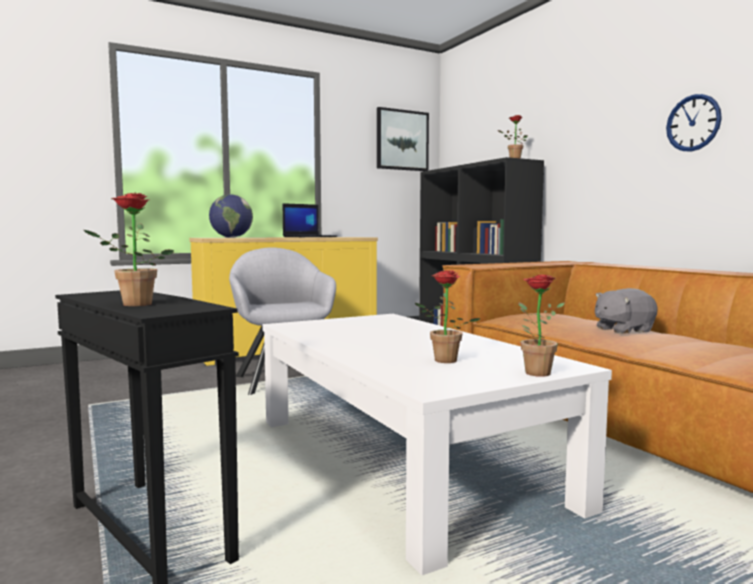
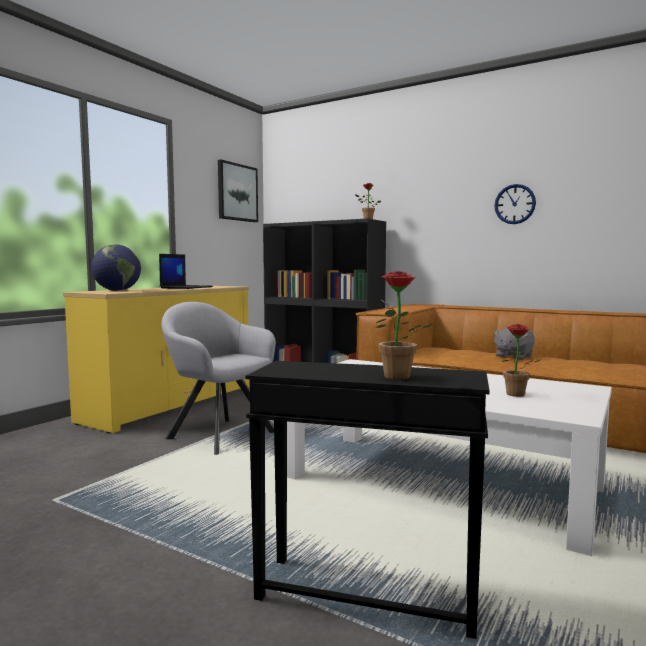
camera: 30 degrees left, 0 degrees up
(533, 372) = (585, 395): potted plant -> none

